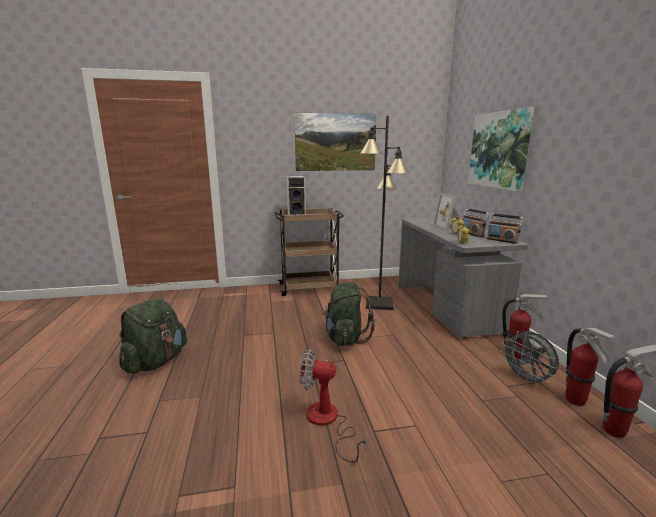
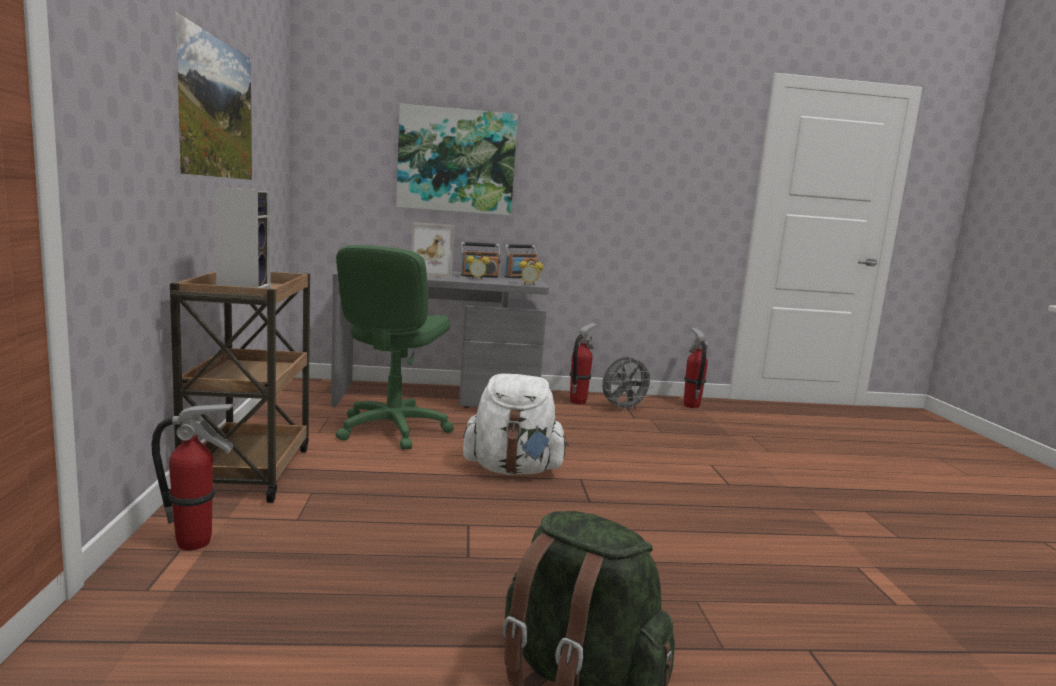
camera: 85 degrees left, 5 degrees down
(327, 422) = (723, 505): fan -> none
(345, 338) = (513, 469): green backpack -> white backpack
(379, 303) = (392, 429): black floor lamp -> green office chair
(575, 401) = (654, 404): fire extinguisher -> fire extinguisher (195, 543)

